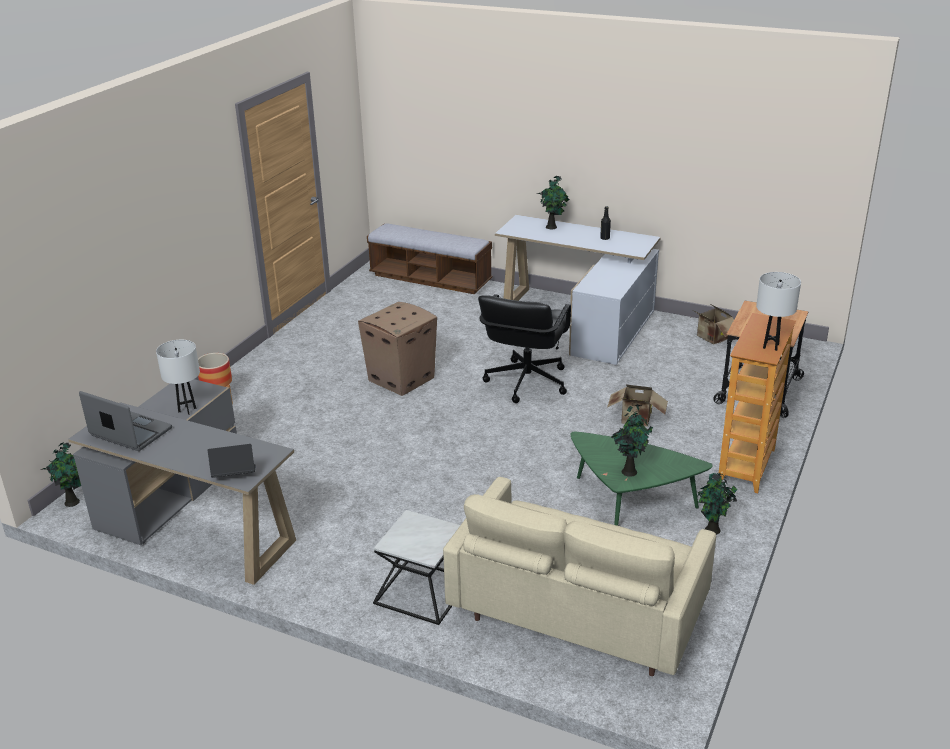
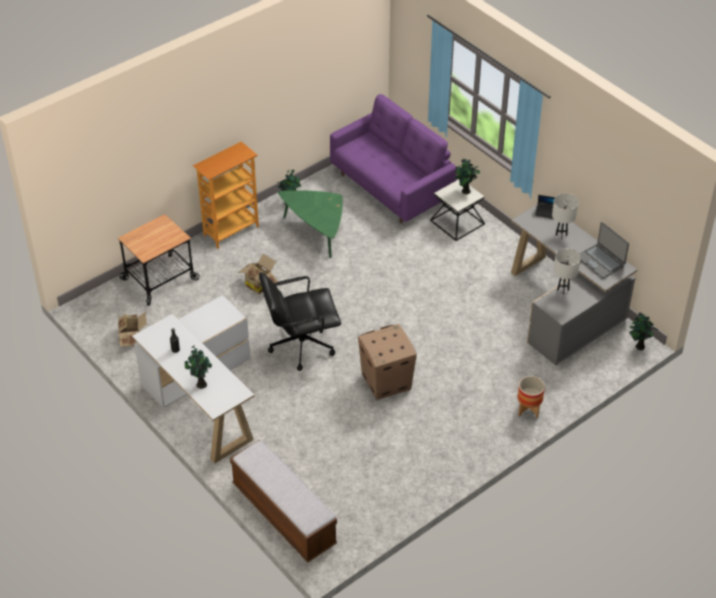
camera: 155 degrees left, 15 degrees up
(526, 382) = (301, 345): black office chair -> black office chair turned 150 degrees counterclockwise
(576, 614) = (392, 188): beige sofa -> purple sofa
(629, 471) = (324, 202): potted plant -> potted plant (465, 191)
(771, 346) = (229, 152): white table lamp -> white table lamp (561, 235)

